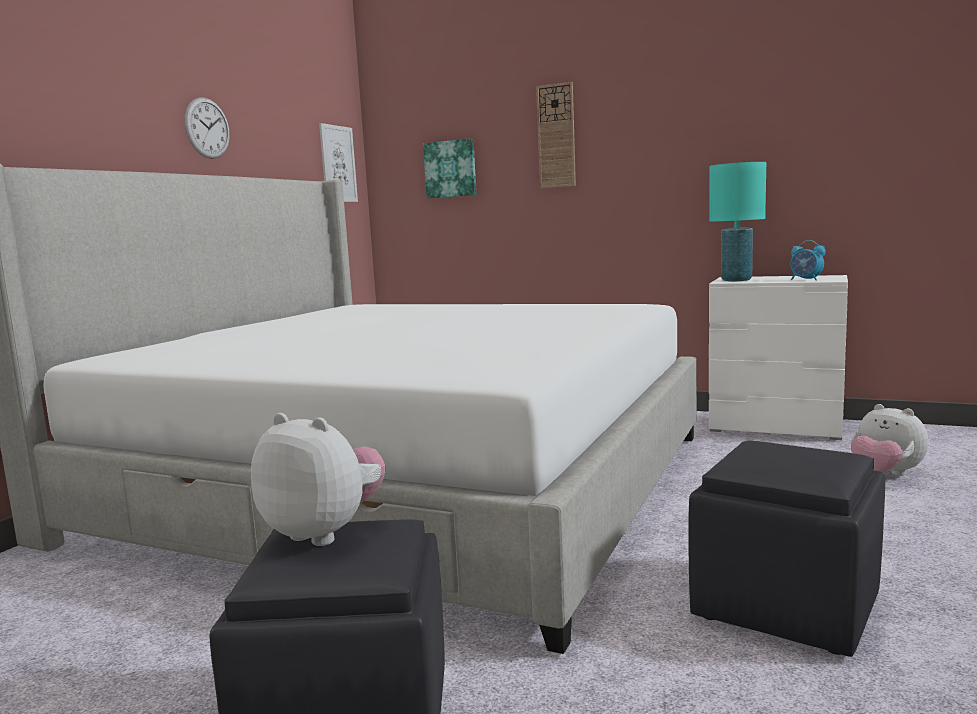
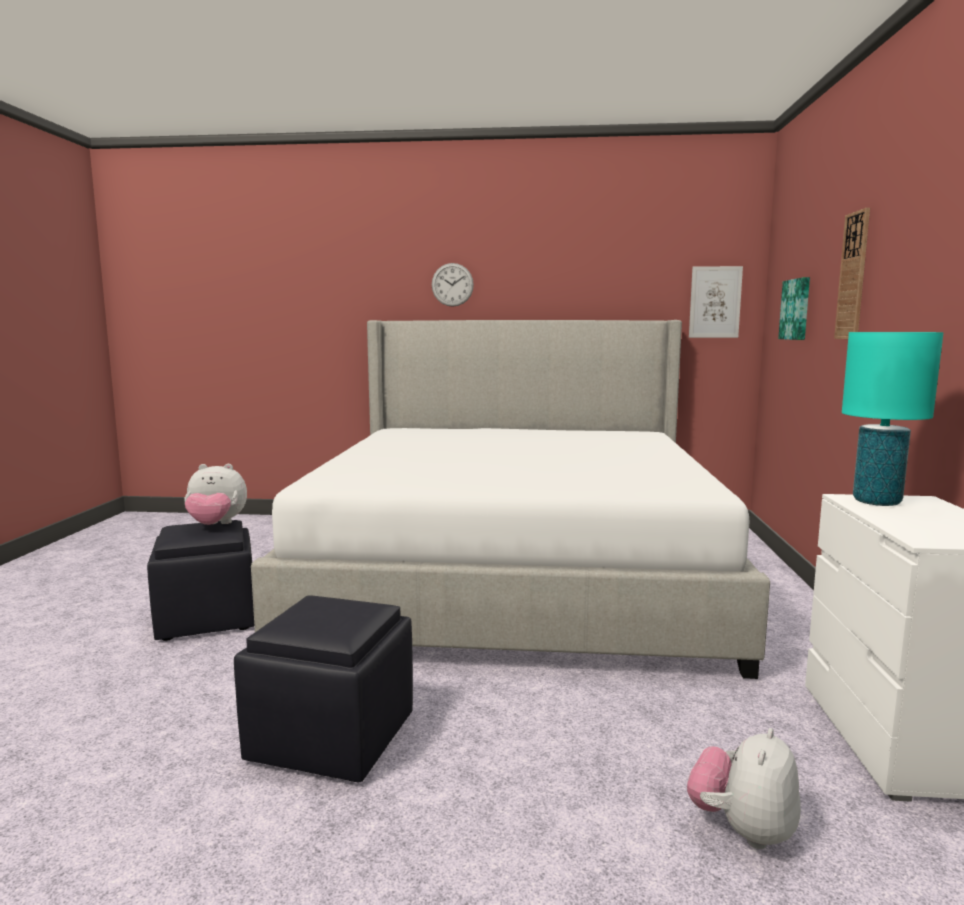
camera: 70 degrees right, 0 degrees up
(207, 128) = (554, 284): wall clock -> wall clock (452, 284)
(324, 532) = (216, 525): plush toy -> plush toy turned 75 degrees clockwise
(806, 280) = (919, 529): alarm clock -> none

